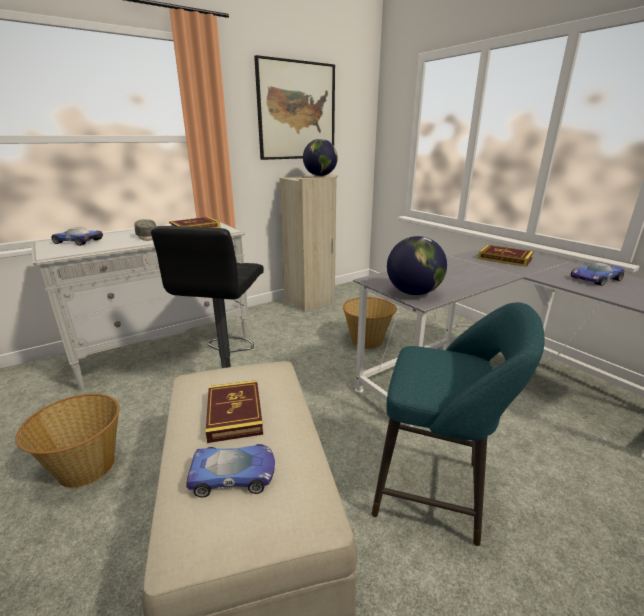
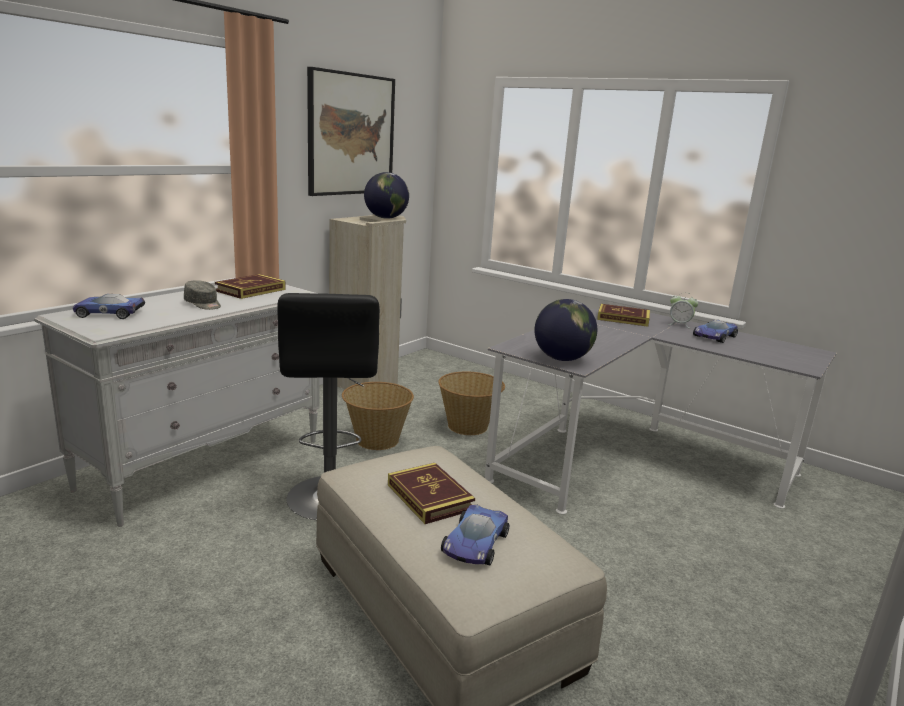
camera: 20 degrees left, 5 degrees down
(85, 467) = (207, 606): basket -> basket (376, 440)
(234, 475) = (475, 543): toy car -> toy car turned 135 degrees clockwise
(435, 491) = (613, 561): turquoise stool -> none
(562, 266) = (679, 325): none -> alarm clock

